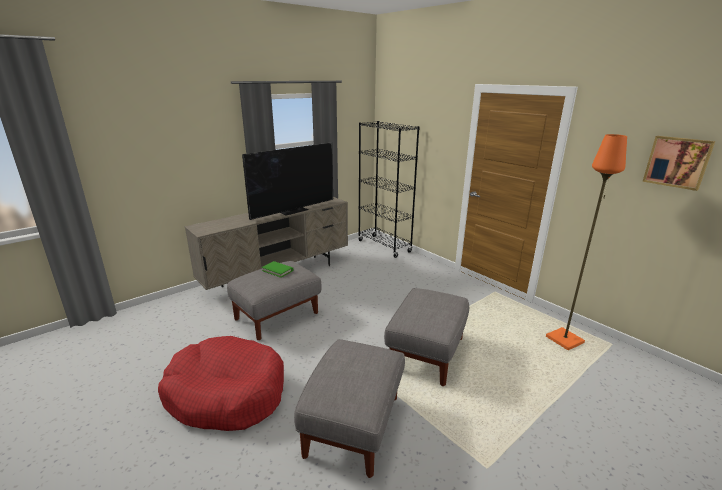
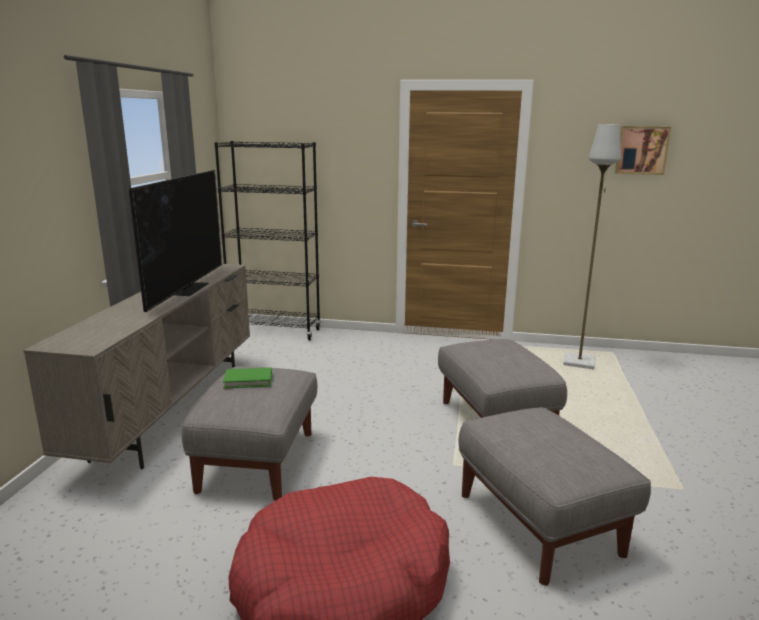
camera: 40 degrees left, 5 degrees down
(565, 340) = (579, 362): orange floor lamp -> grey floor lamp

